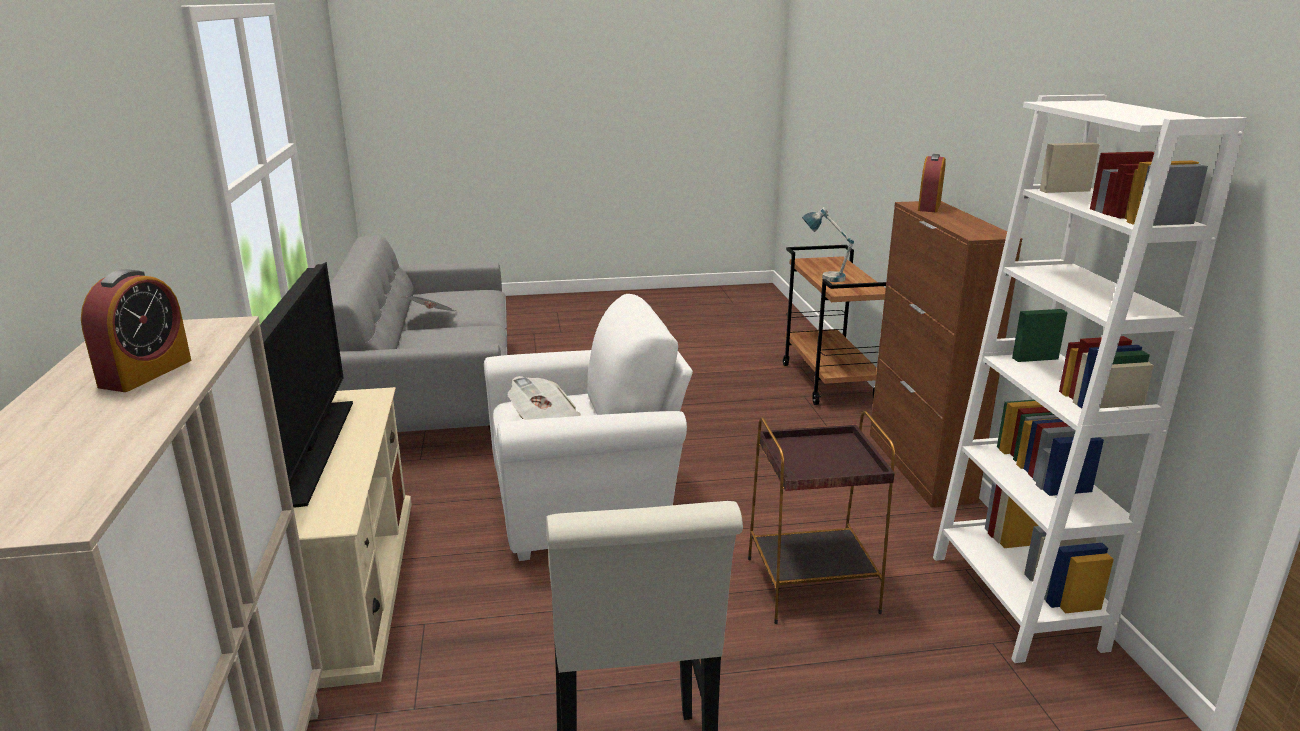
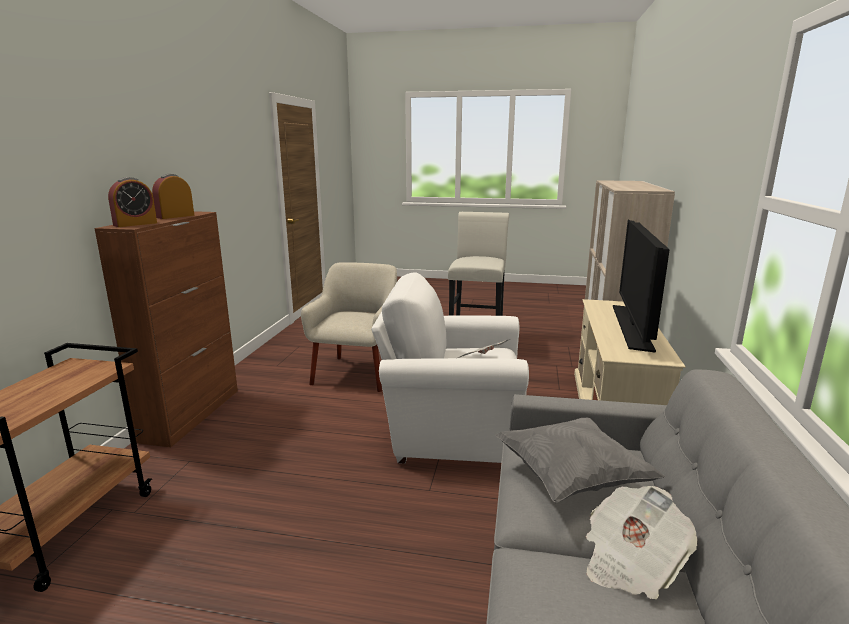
camera: 160 degrees left, 5 degrees down
(146, 373) = (628, 186): alarm clock -> alarm clock (175, 216)
(455, 341) = (571, 478): none -> grey pillow
(810, 584) = (357, 372): brown side table -> beige armchair
(823, 277) = (58, 393): table lamp -> none
(1015, 601) = (279, 354): white bookcase -> none

